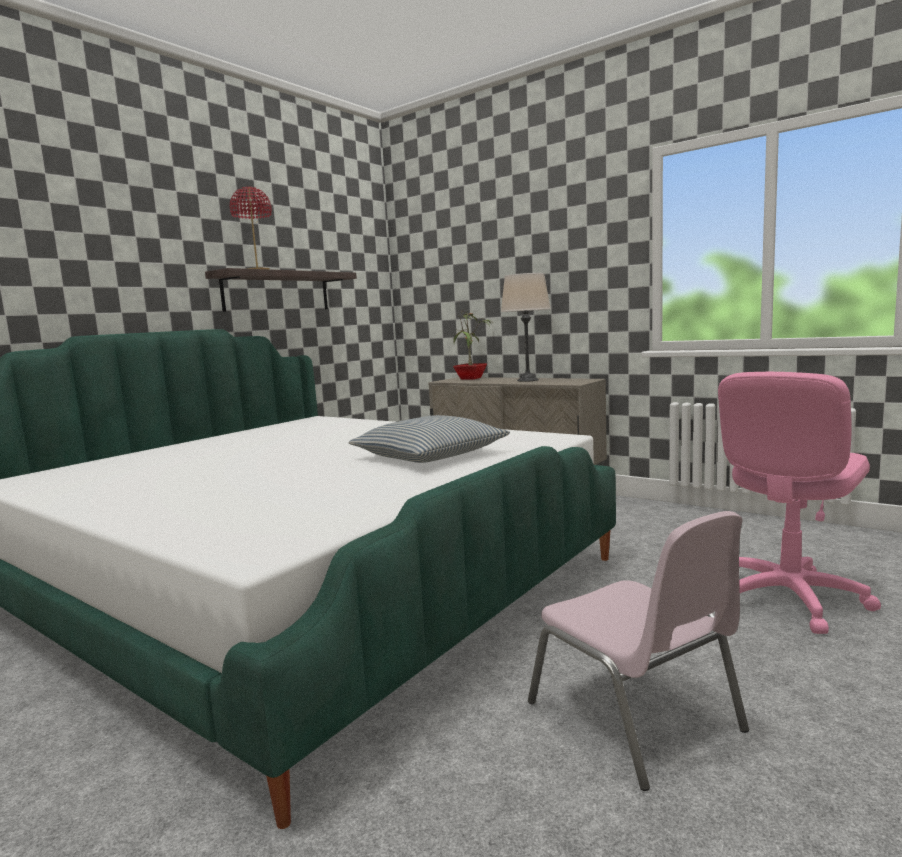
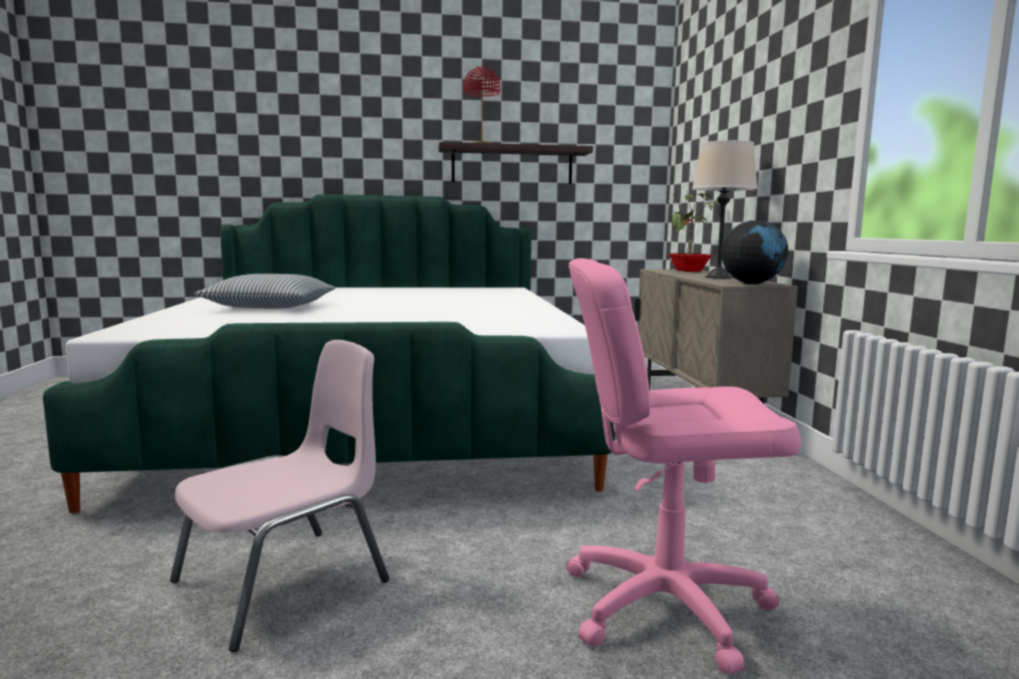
camera: 45 degrees right, 0 degrees up
(429, 455) = (424, 319): pillow -> pillow (270, 306)
(579, 381) = (751, 283): none -> globe
(636, 718) = (285, 582): pink chair -> pink chair turned 150 degrees counterclockwise

